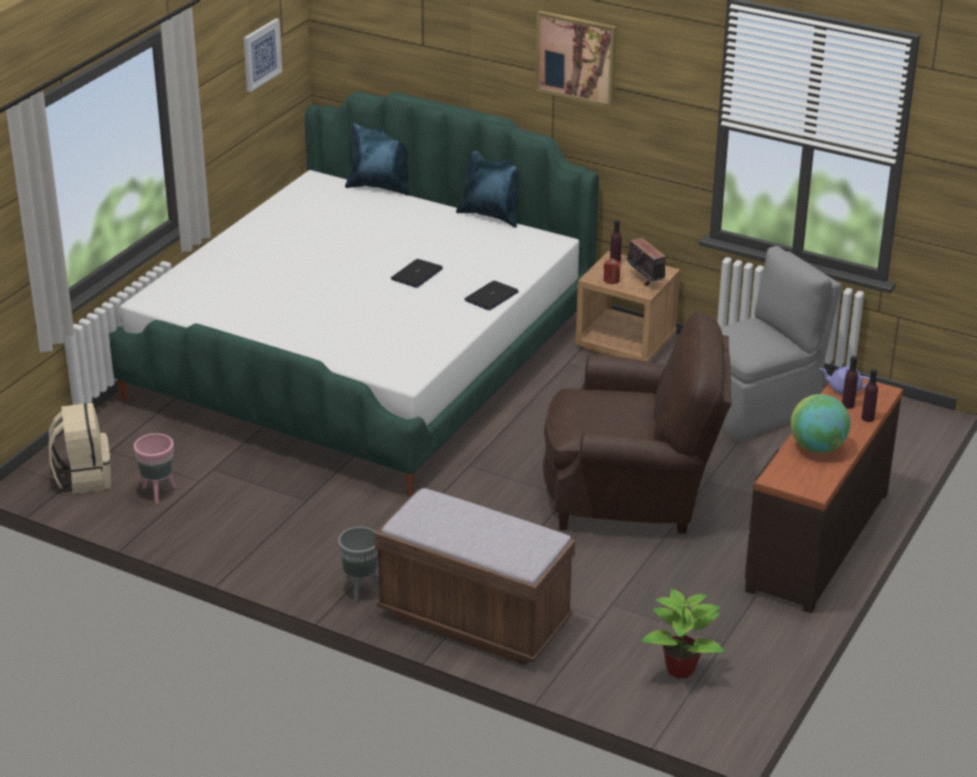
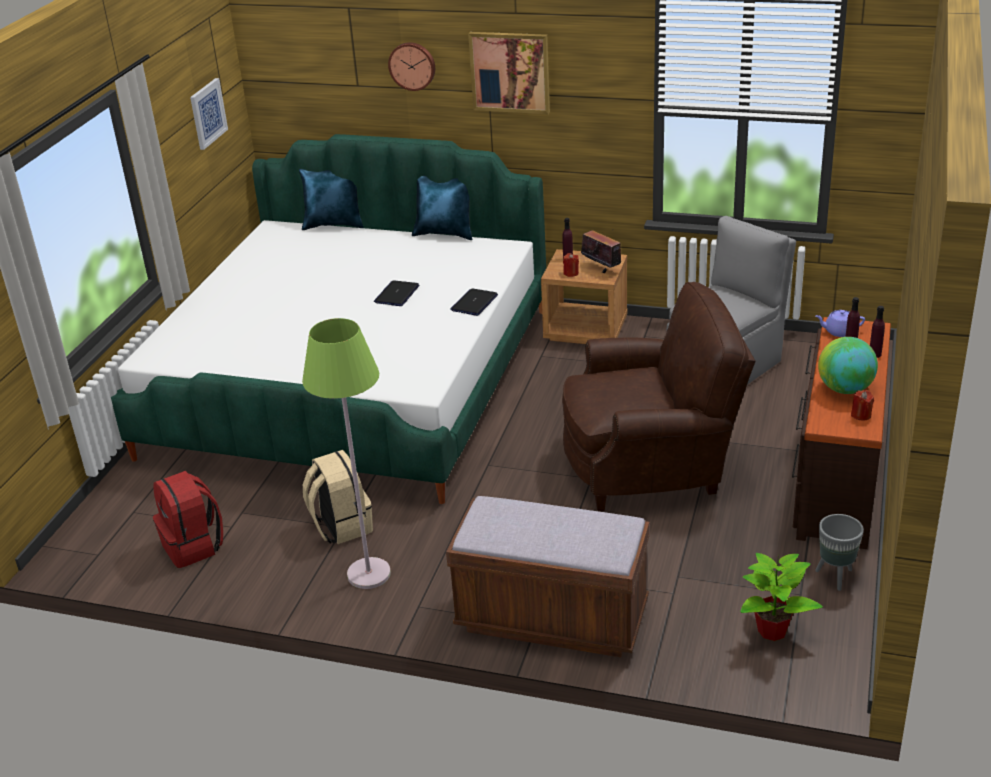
camera: 10 degrees left, 0 degrees up
(83, 477) = (112, 544): beige backpack -> beige backpack (341, 526)
(159, 493) = (194, 546): pink planter -> red backpack
(315, 548) = (368, 574): none -> green floor lamp
(360, 589) = (427, 609): grey planter -> grey planter (835, 577)
(479, 34) = (412, 65): none -> wall clock
(819, 475) = (861, 415): none -> red candle

